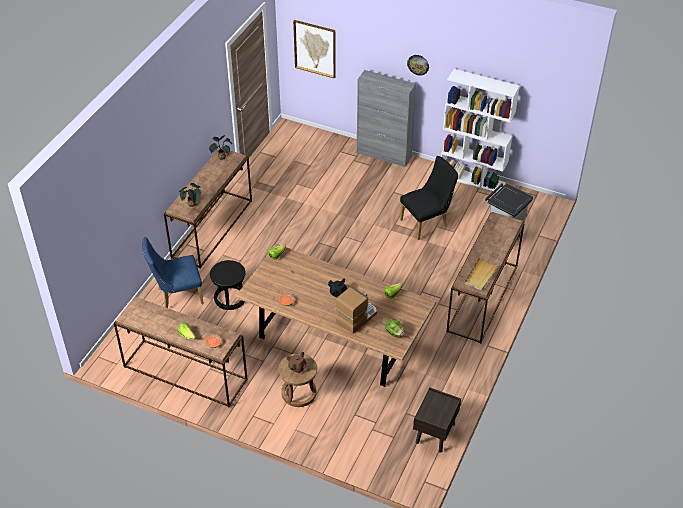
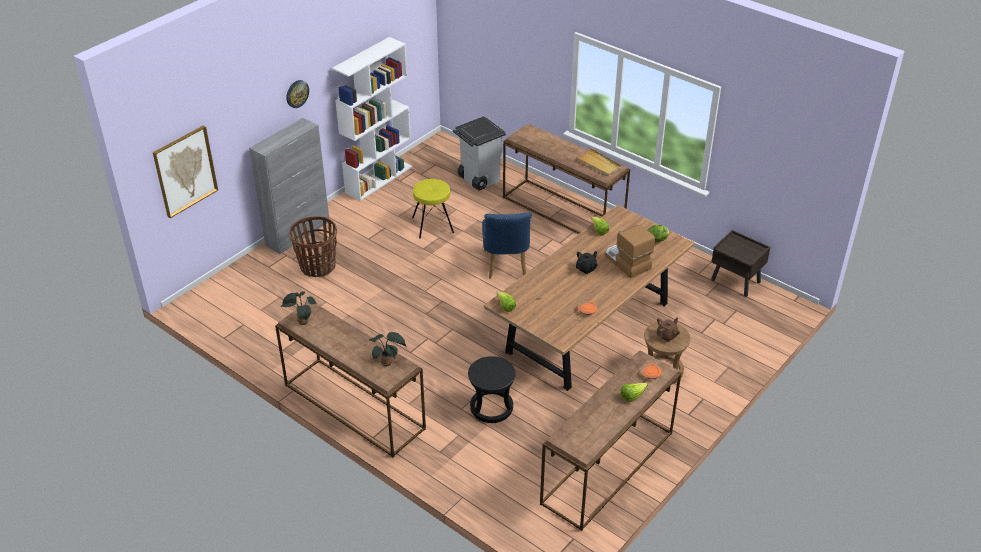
camera: 75 degrees left, 5 degrees down
(176, 296) = (469, 460): blue chair -> blue chair (505, 267)
(350, 174) = (317, 267): none -> basket
(427, 223) = (433, 225): black chair -> yellow stool

